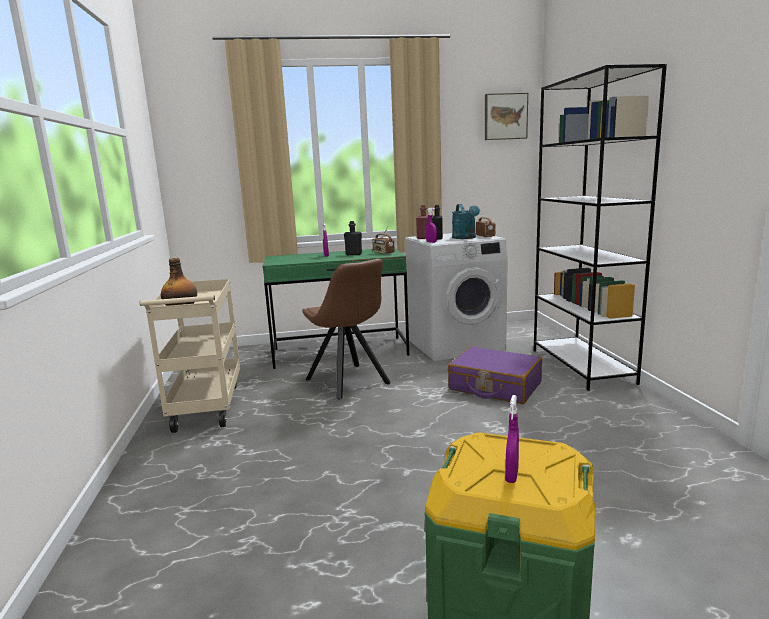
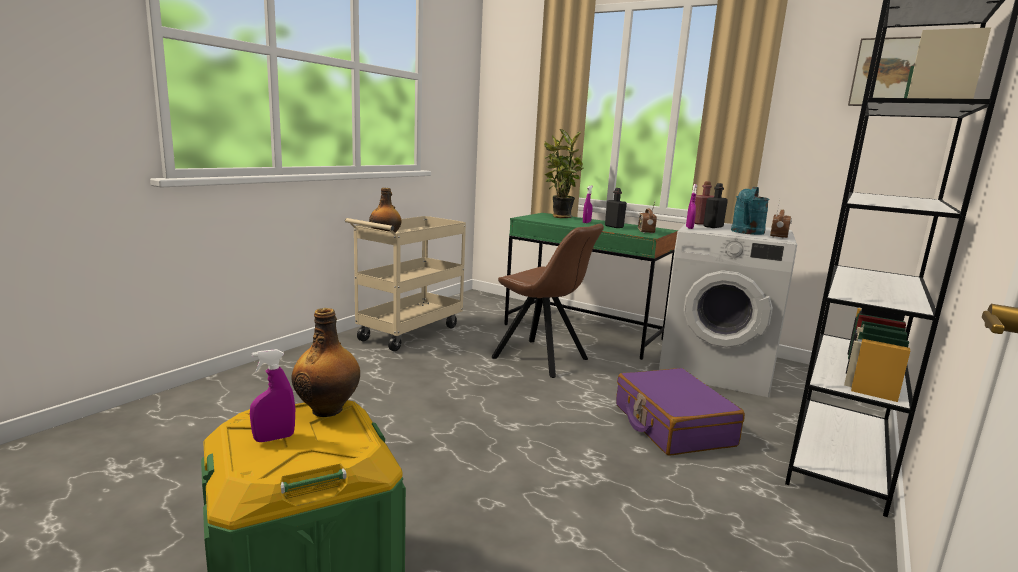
camera: 40 degrees right, 0 degrees up
(292, 256) = (559, 217): none -> potted plant
(348, 381) = (541, 358): brown chair -> brown chair turned 60 degrees counterclockwise
(483, 444) = (328, 409): none -> bottle

